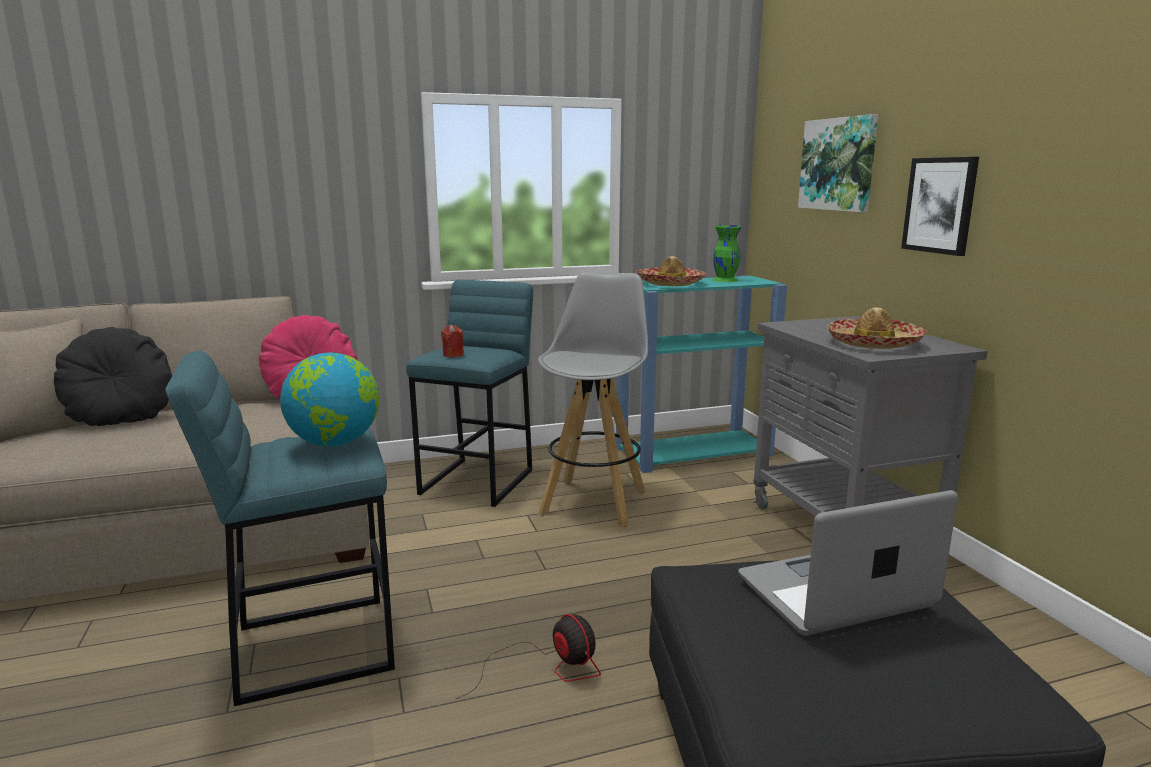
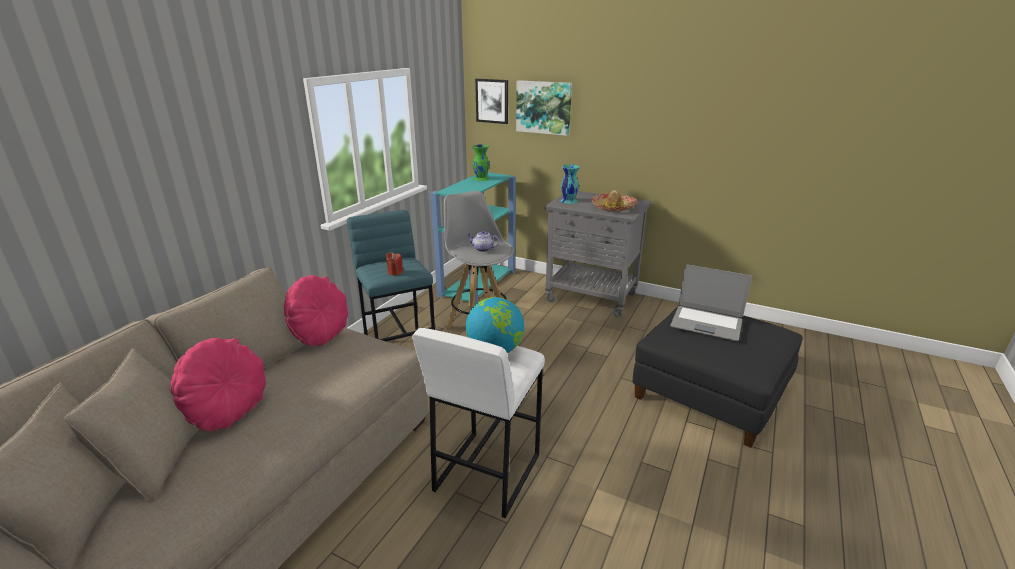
camera: 45 degrees left, 10 degrees up
(122, 421) = (229, 414): black pillow -> pink pillow
(309, 648) = (486, 474): turquoise stool -> white stool
(548, 667) = (590, 414): fan -> none
(593, 358) = (482, 249): none -> teapot
(670, 283) = (464, 188): hat -> none
(815, 324) = (568, 201): none -> turquoise vase
(836, 593) = (706, 323): laptop -> laptop turned 90 degrees counterclockwise
(940, 205) = (617, 133): picture -> picture (492, 101)

